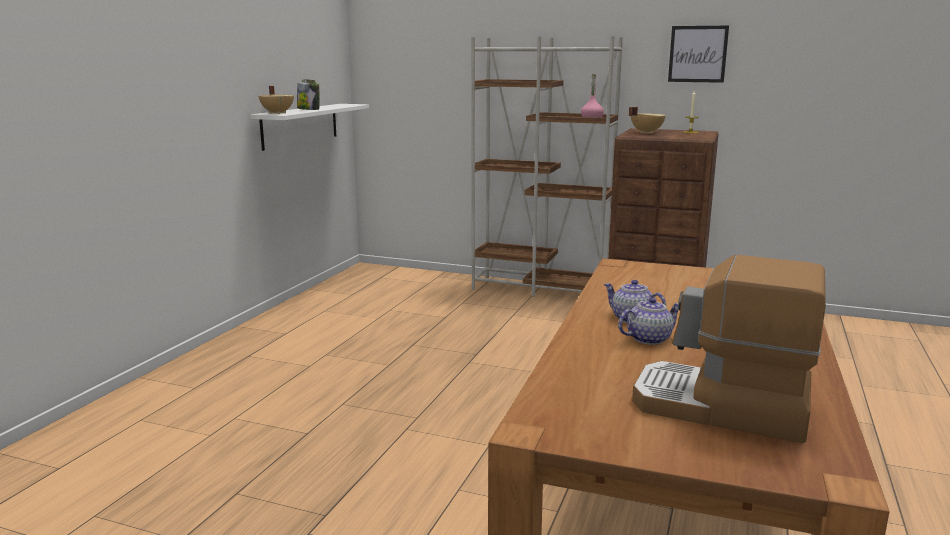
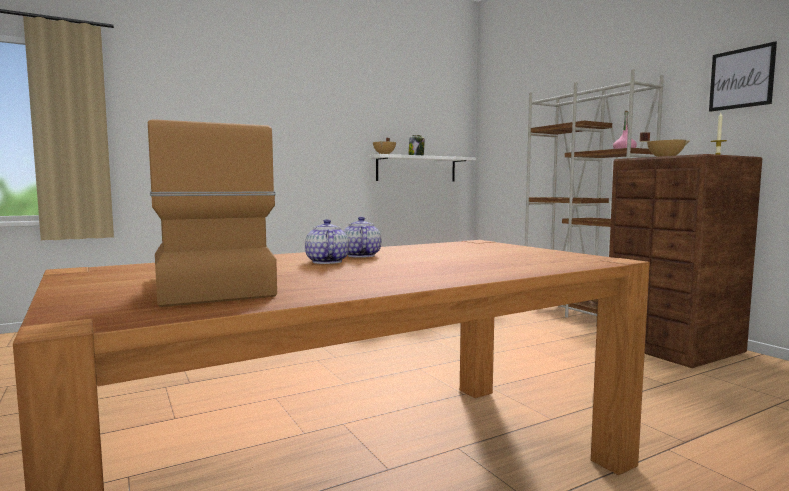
camera: 40 degrees right, 10 degrees down
(649, 338) = (326, 262): teapot -> teapot turned 120 degrees counterclockwise

